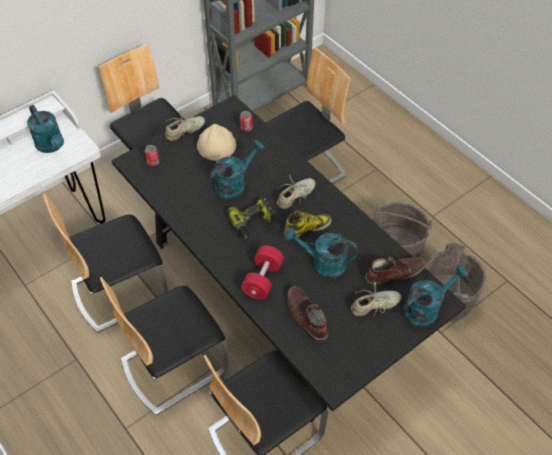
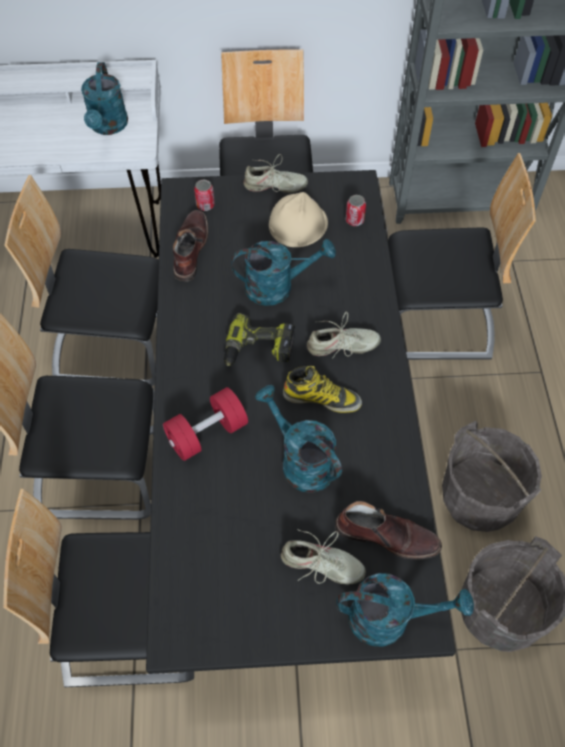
camera: 35 degrees right, 5 degrees up
(306, 317) = (218, 519): brown boot -> brown boot (190, 250)

